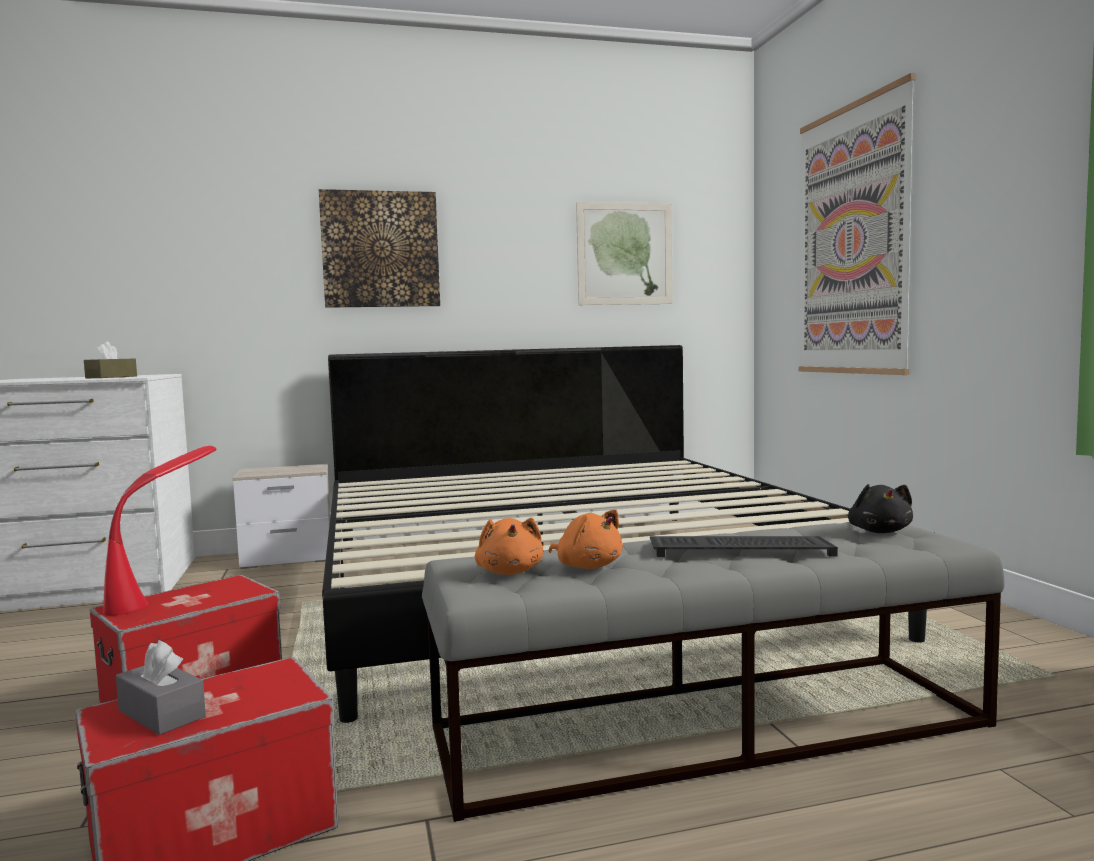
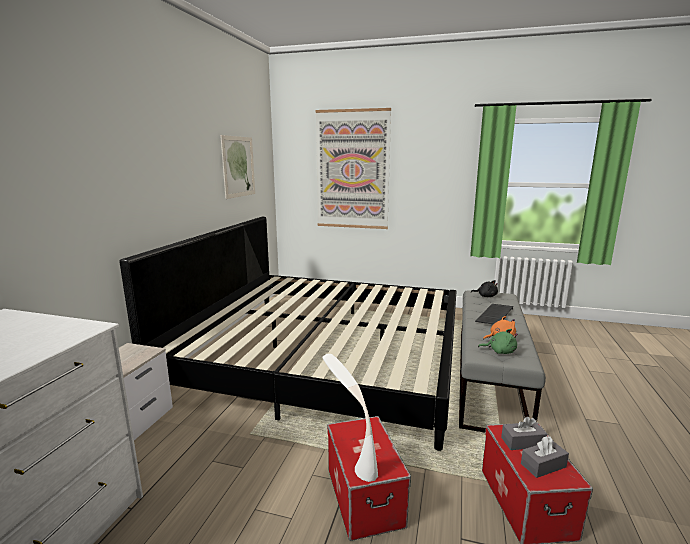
camera: 60 degrees left, 10 degrees up
(111, 377) = (50, 335): brown tissue box -> none
(168, 594) = (348, 453): red table lamp -> white table lamp
(240, 690) = (522, 442): none -> grey tissue box
(380, 249) = (134, 169): picture -> none
(510, 572) = (500, 351): orange plush toy -> green plush toy

